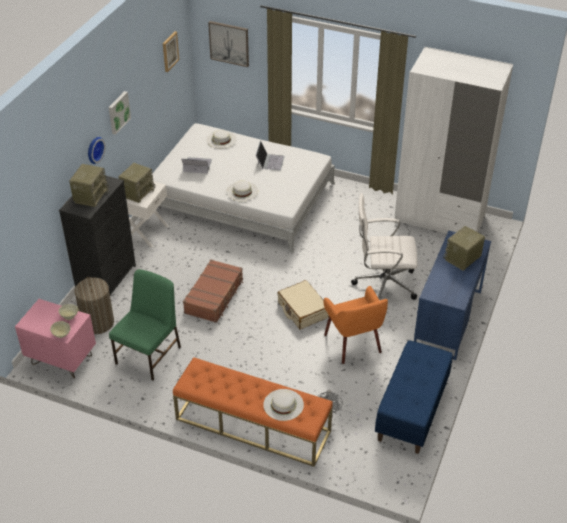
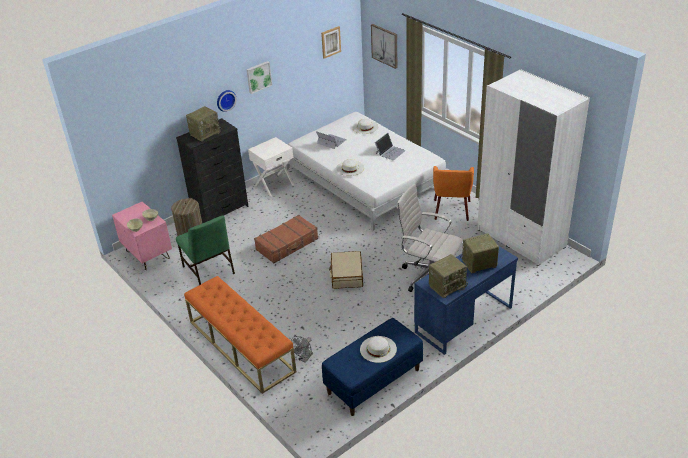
camera: 30 degrees right, 5 degrees down
(137, 192) = (267, 148): radio -> radio (447, 286)
(149, 355) = (208, 271): green chair -> green chair turned 90 degrees clockwise
(283, 404) = (252, 331): white hat -> white hat (378, 349)
(353, 343) = (367, 313): orange armchair -> orange armchair (451, 210)

